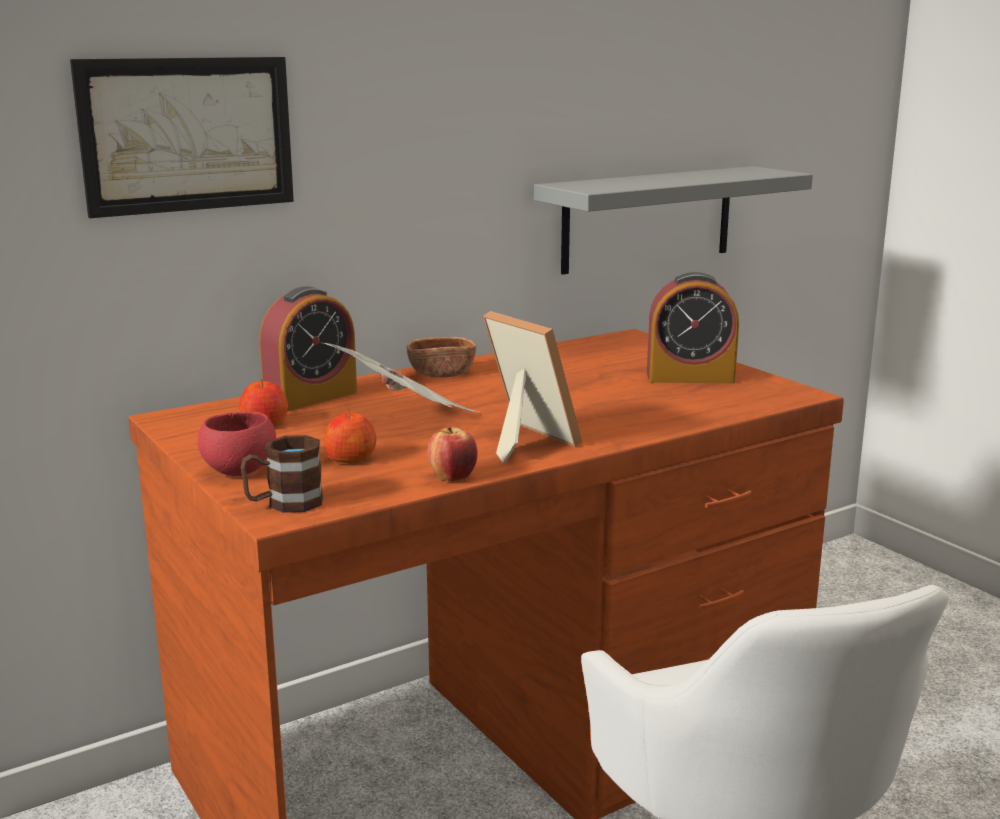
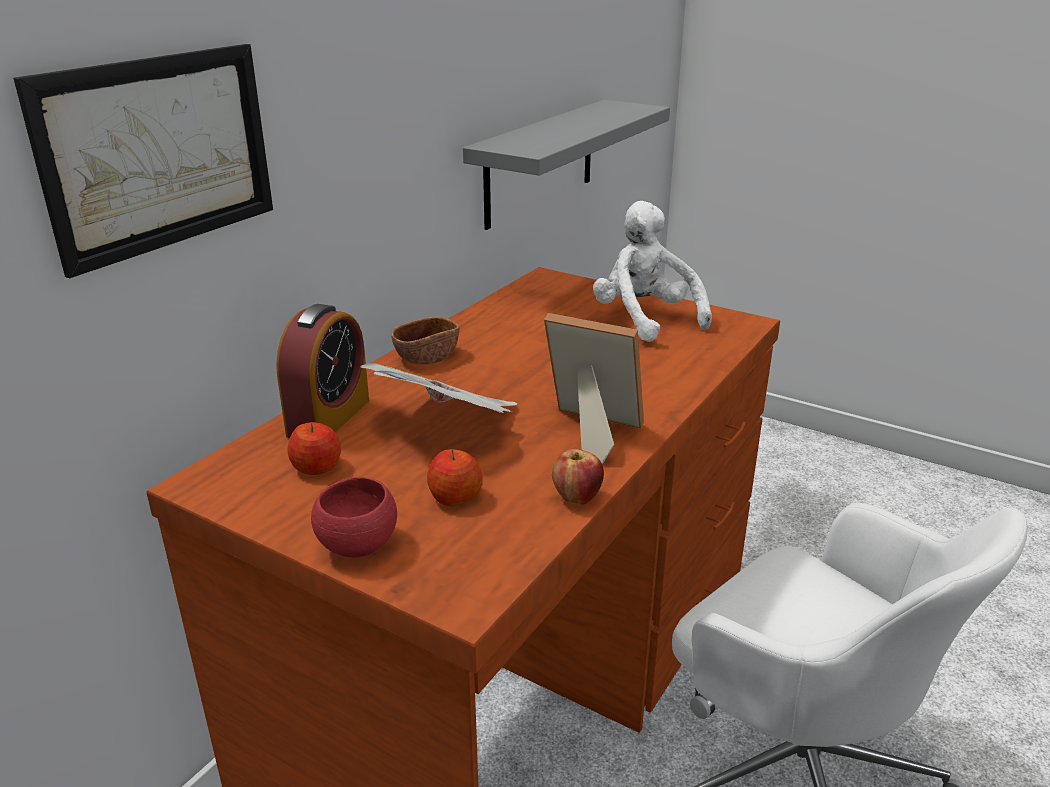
camera: 25 degrees left, 10 degrees up
(284, 504) = (453, 582): brown mug -> none
(690, 377) = (645, 319): alarm clock -> white plush toy

